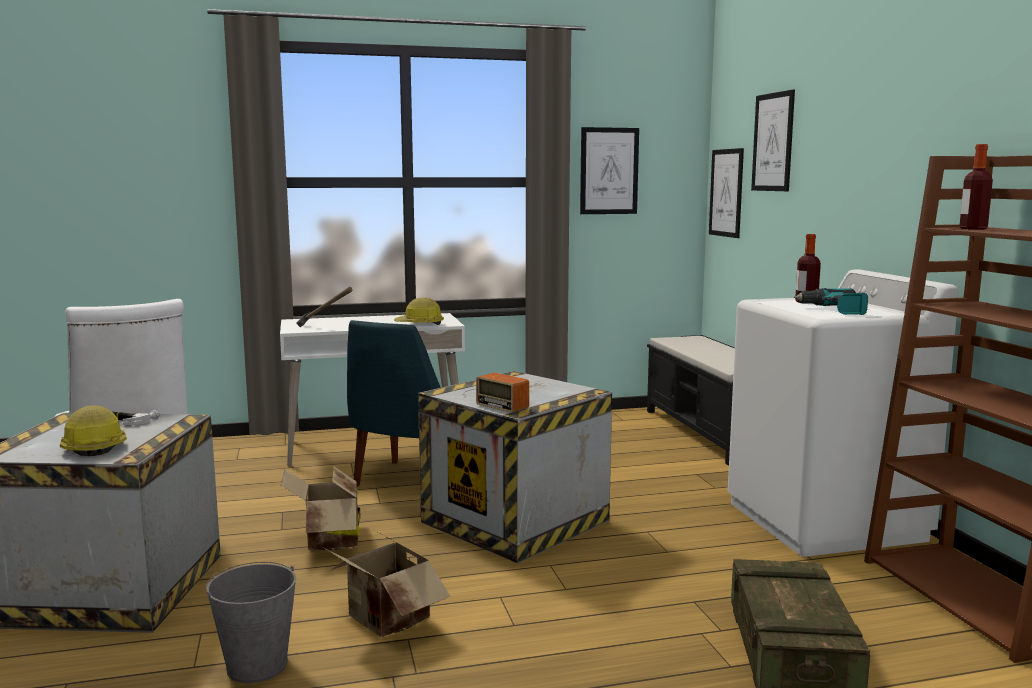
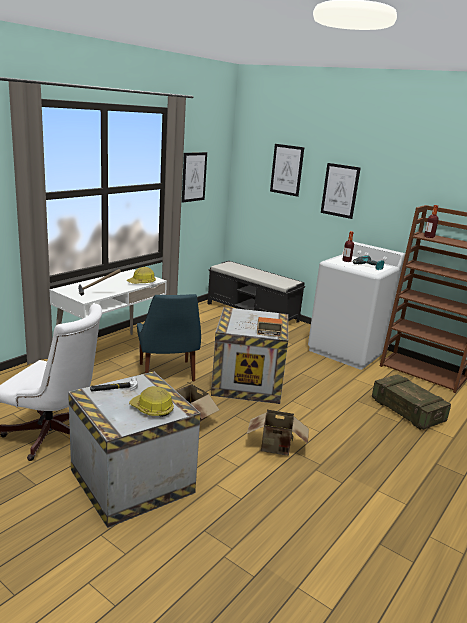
camera: 40 degrees left, 10 degrees up
(257, 666) = (264, 487): grey bucket -> none
(726, 193) = (248, 188): picture -> picture (340, 190)

